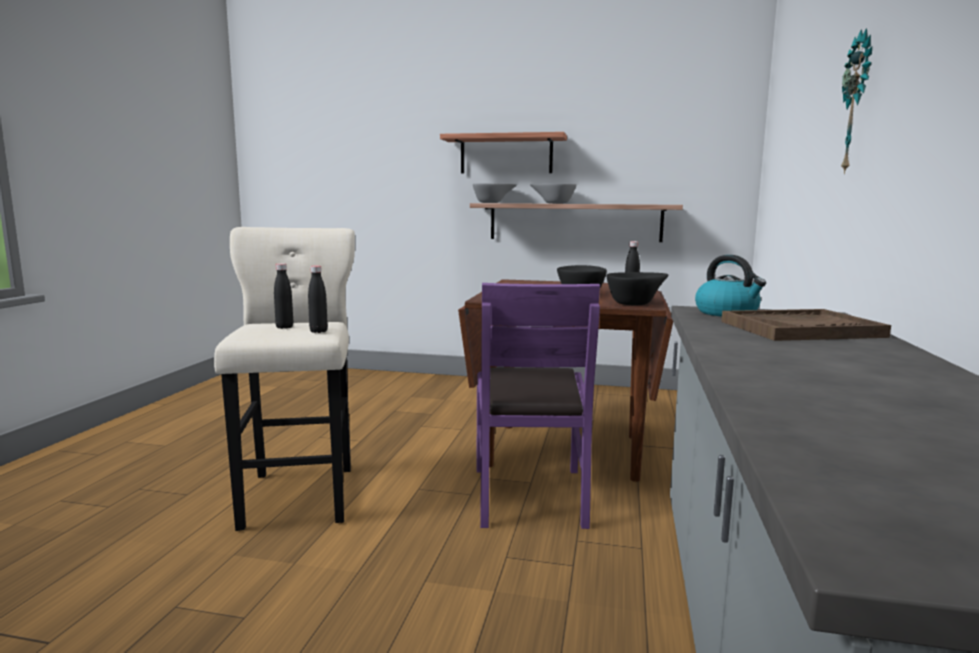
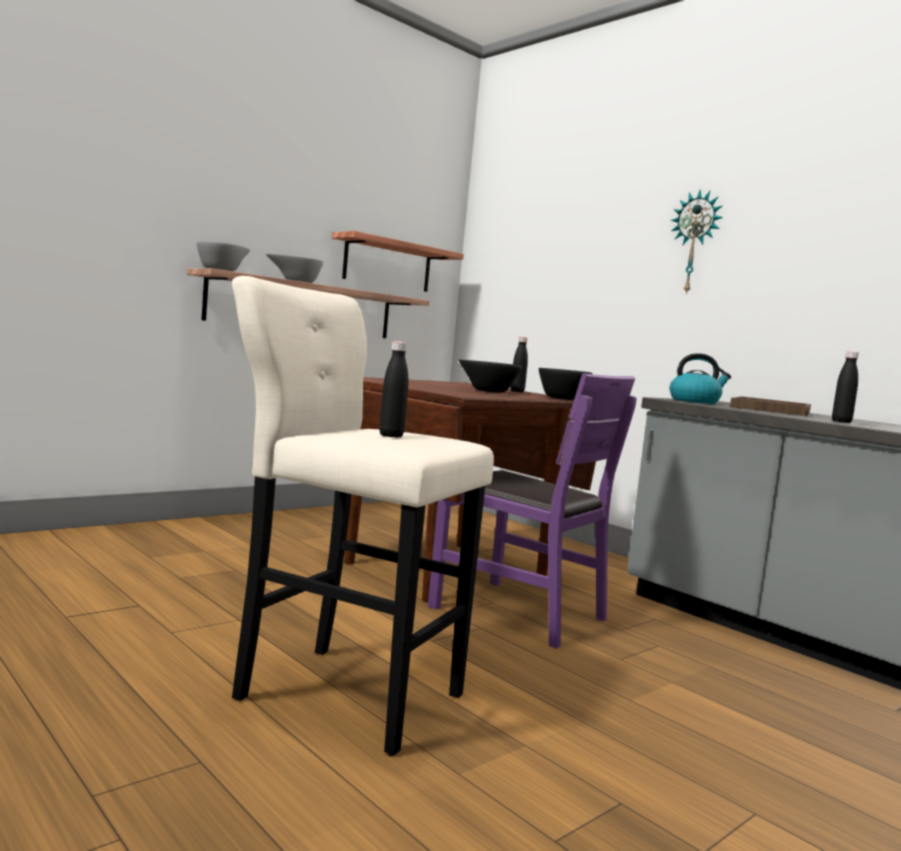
camera: 55 degrees left, 5 degrees down
(318, 331) = (447, 437): black bottle -> black bottle (841, 421)
(506, 154) = (227, 208): shelf -> shelf (388, 264)

